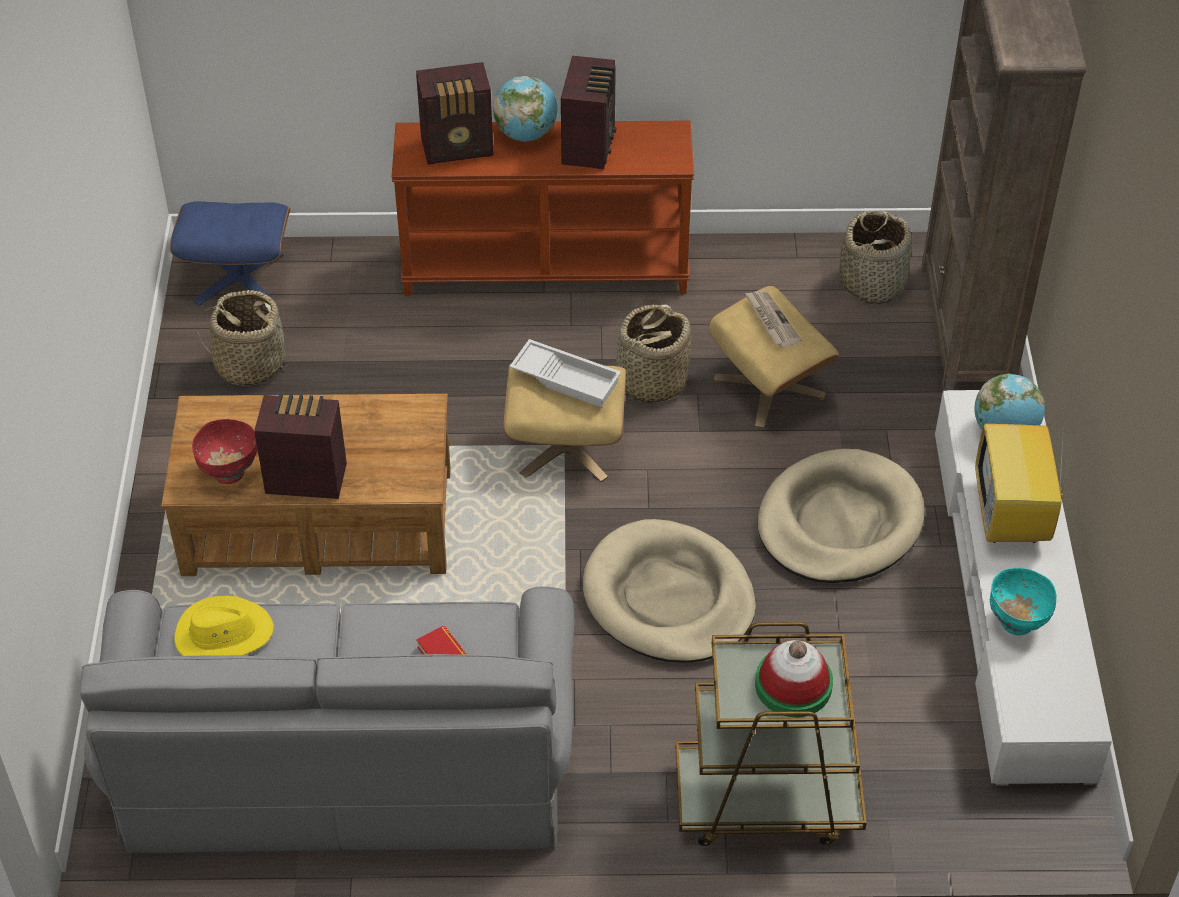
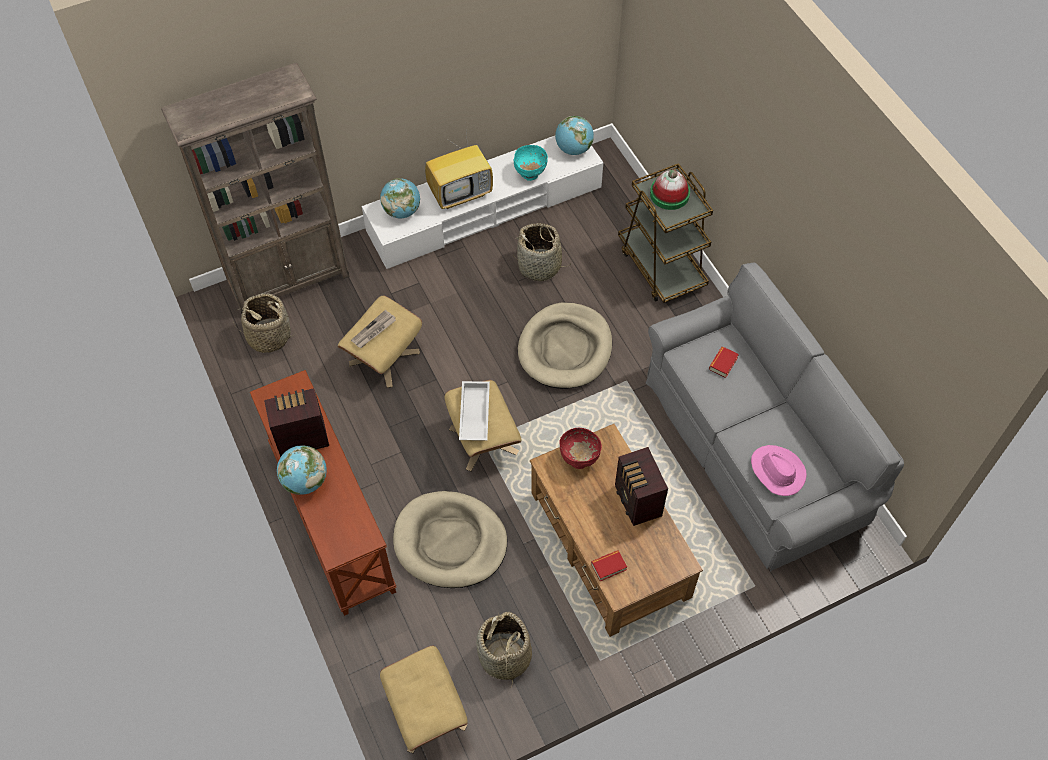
camera: 115 degrees left, 10 degrees up
(223, 634) = (777, 471): yellow hat -> pink hat
(229, 473) = (658, 545): red bowl -> red bowl (579, 459)
(238, 278) = (427, 712): blue ottoman -> beige ottoman
(239, 412) = (608, 567): none -> book
(459, 148) = (337, 516): radio -> none
(651, 381) = (408, 418): basket -> basket (540, 266)
(839, 522) = (471, 293): beige dog bed -> beige dog bed (450, 542)
(1054, 710) = (573, 149): none -> globe

